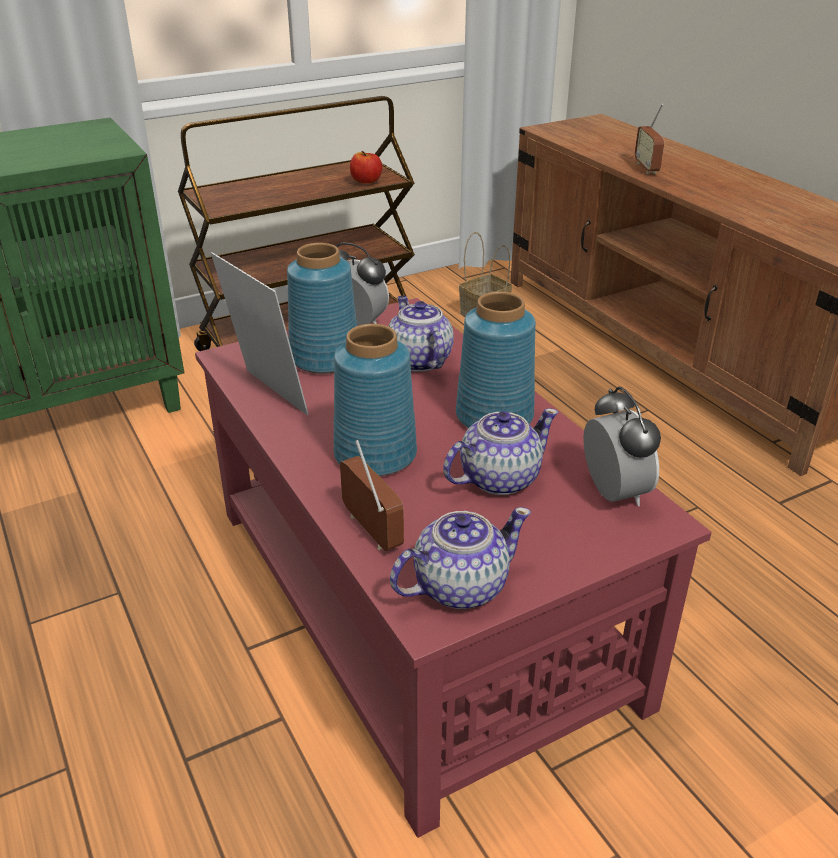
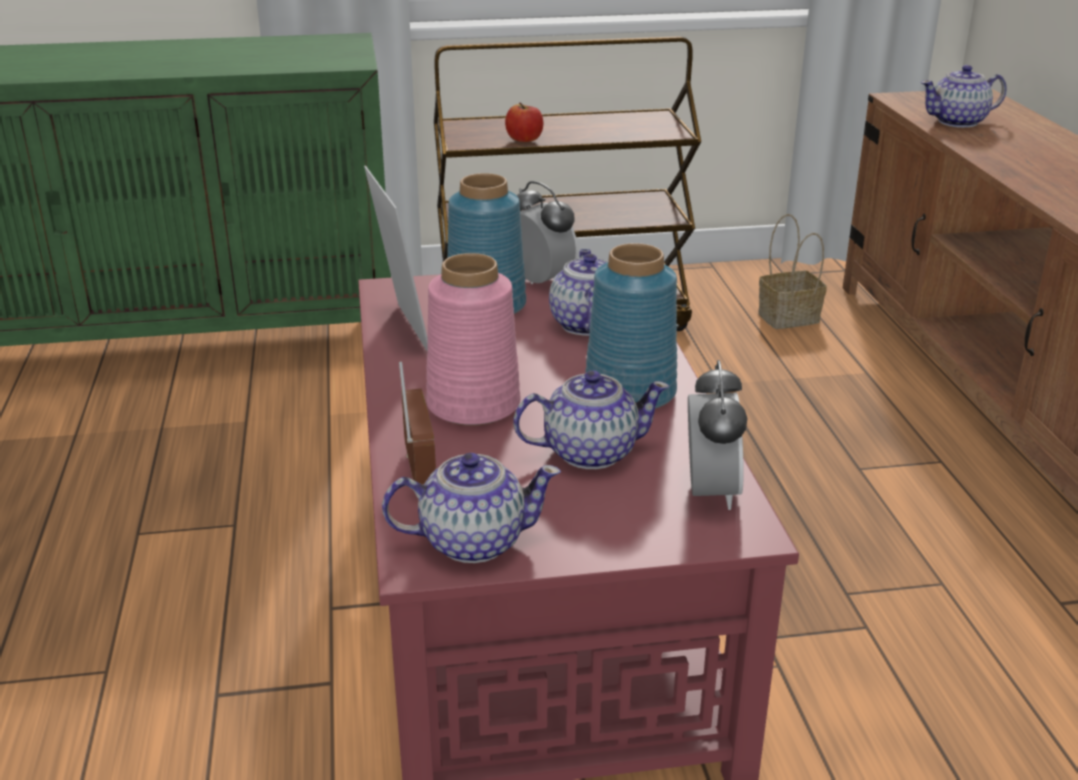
camera: 20 degrees right, 5 degrees down
(366, 181) = (644, 133): apple -> apple (524, 139)
(373, 455) = (472, 405): blue vase -> pink vase
(600, 144) = (958, 122): none -> teapot
(646, 168) = (997, 154): radio -> none

